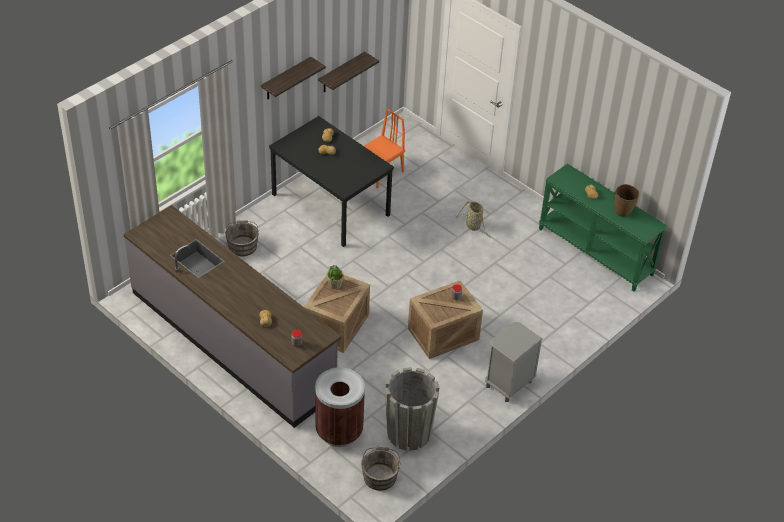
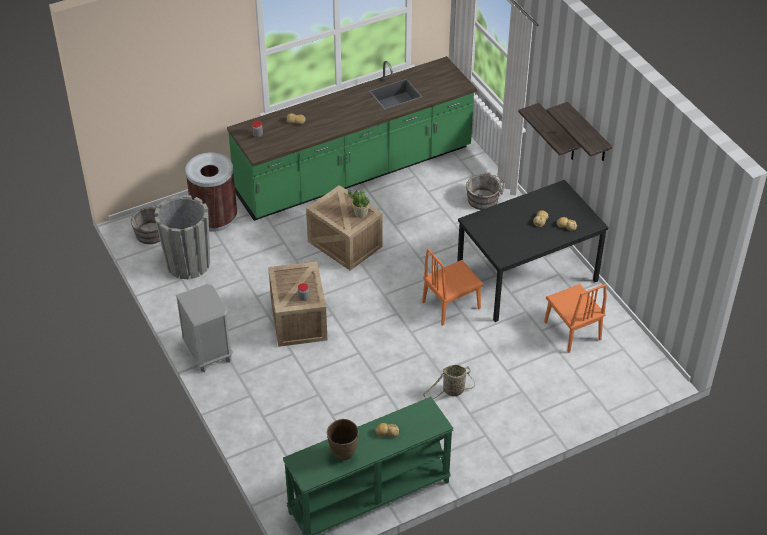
camera: 110 degrees right, 0 degrees up
(232, 342) = (355, 172): grey counter -> green counter
(341, 73) = (635, 217): shelf -> shelf (558, 133)
(382, 243) = (451, 305): none -> orange chair

